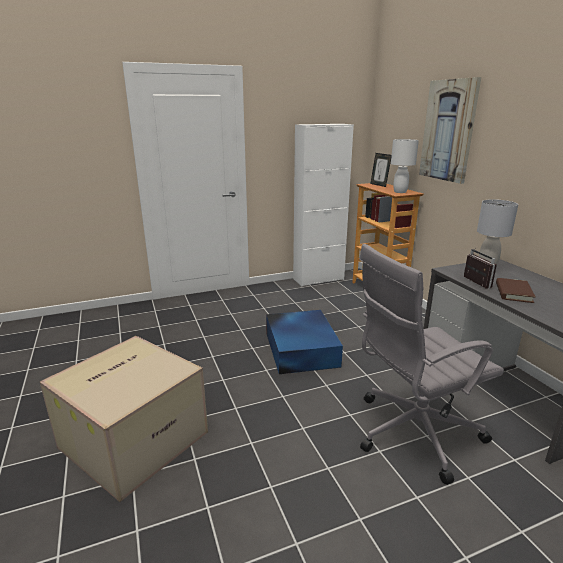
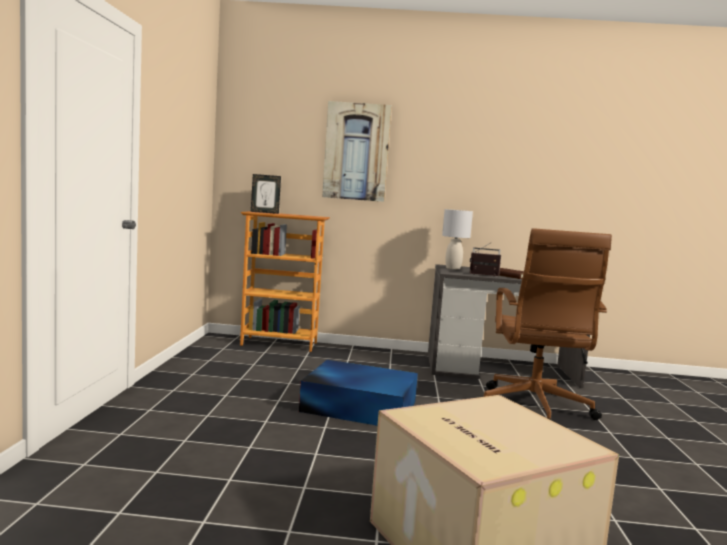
camera: 65 degrees left, 15 degrees down
(318, 279) = (198, 352): white cabinet -> none
(400, 192) = (310, 216): white table lamp -> none
(413, 432) = (533, 409): grey office chair -> brown office chair

